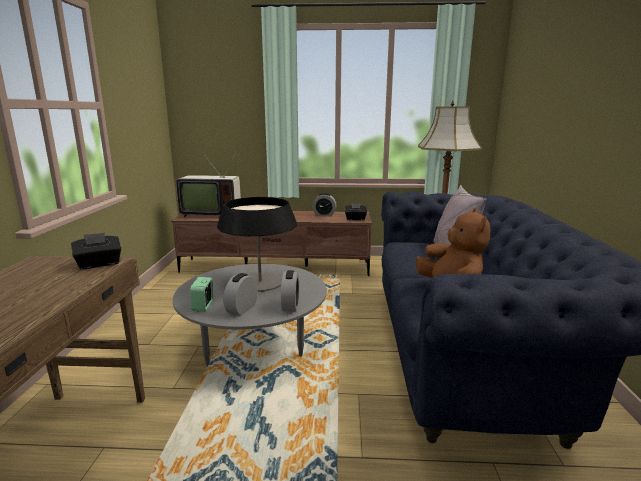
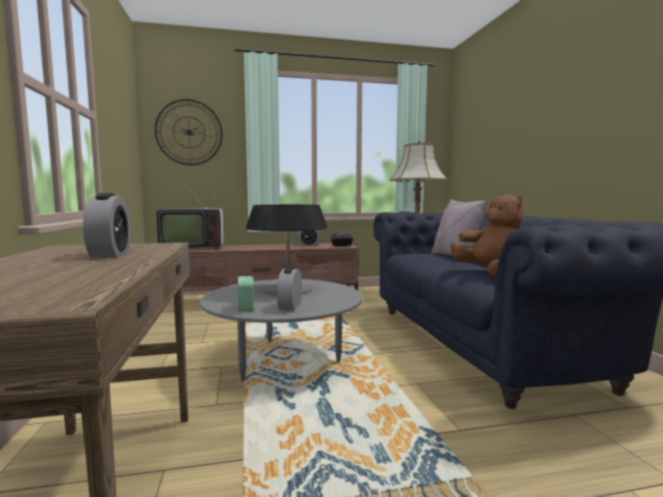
camera: 15 degrees left, 10 degrees down
(99, 264) = (153, 245): black tissue box -> none
(211, 96) = (189, 132): none -> wall clock
(290, 305) = (337, 301): alarm clock -> alarm clock (110, 254)

